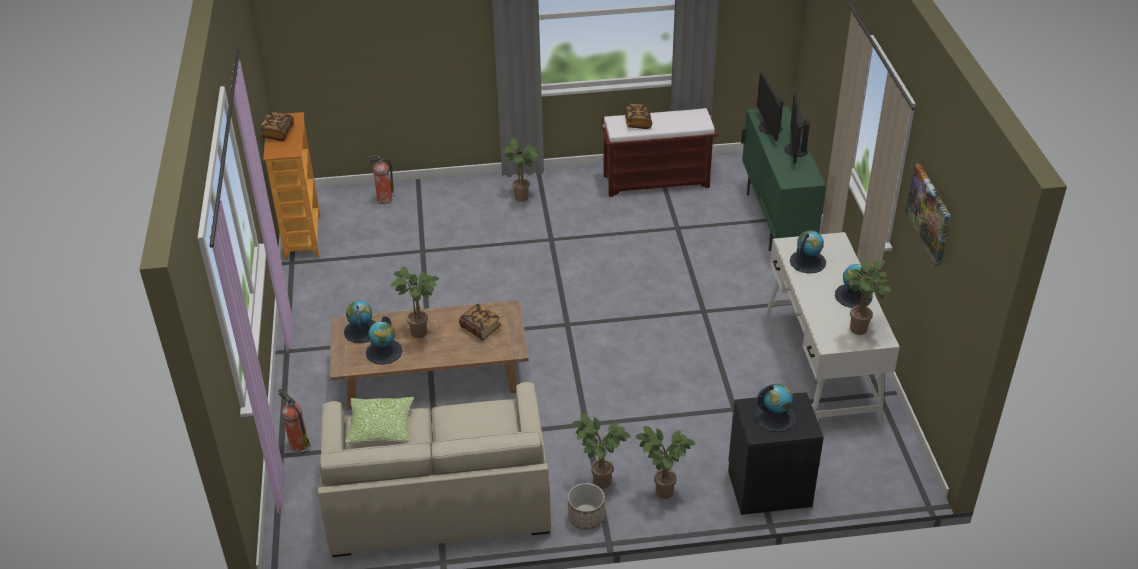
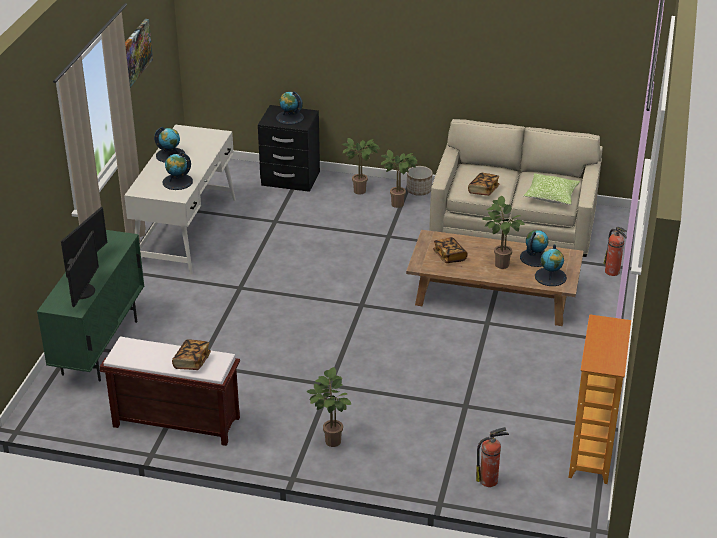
camera: 160 degrees left, 5 degrees down
(278, 133) = (613, 348): book -> book (483, 190)
(859, 331) = (191, 136): potted plant -> none

